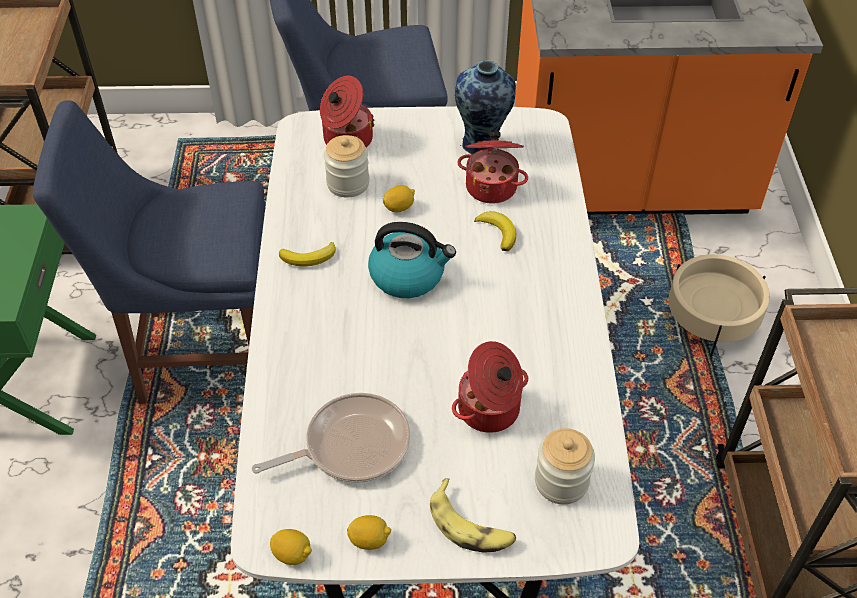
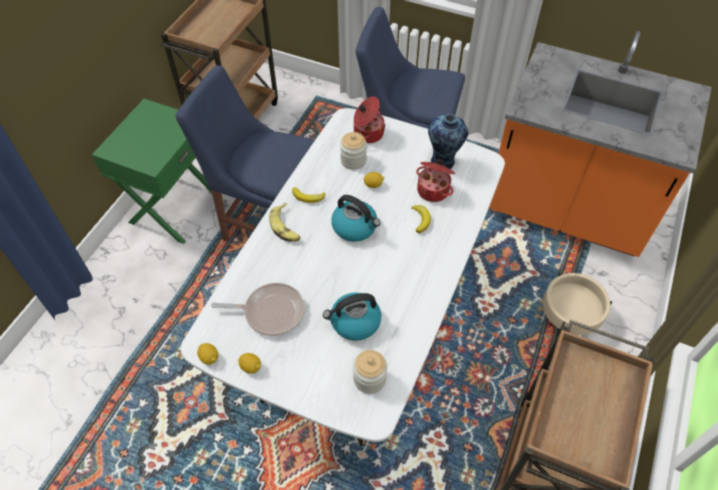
camera: 25 degrees right, 5 degrees up
(471, 525) = (307, 382): banana -> banana (285, 227)
(490, 410) = (354, 322): cooking pot -> kettle

